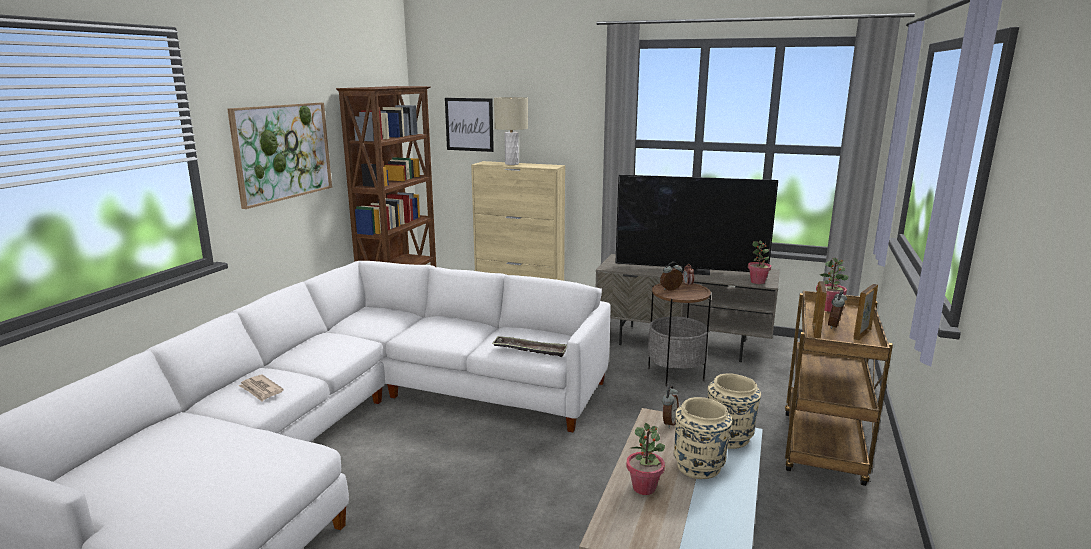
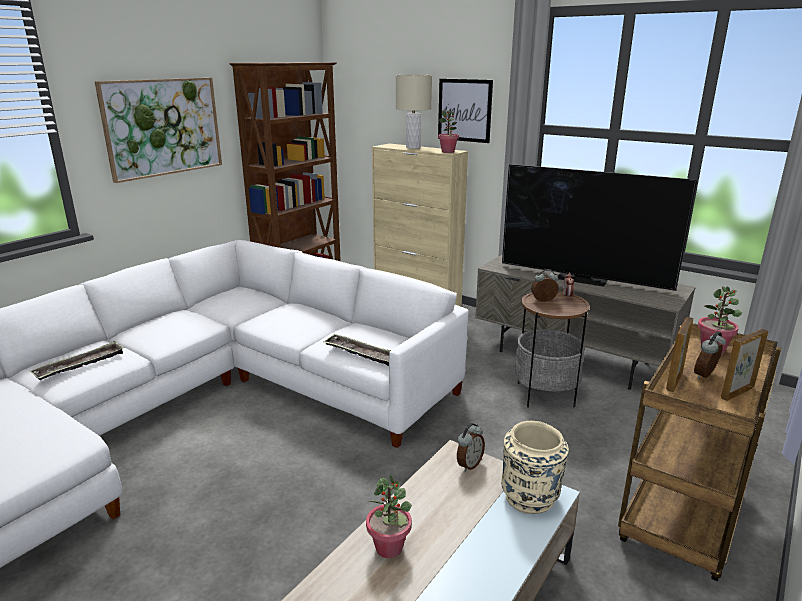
camera: 15 degrees right, 5 degrees up
(261, 390) = (80, 365): newspaper -> tray
(469, 124) = (377, 104): picture -> picture (464, 110)
(699, 467) = (470, 532): beige vase -> none
(758, 282) = (657, 300): potted plant -> potted plant (448, 152)

